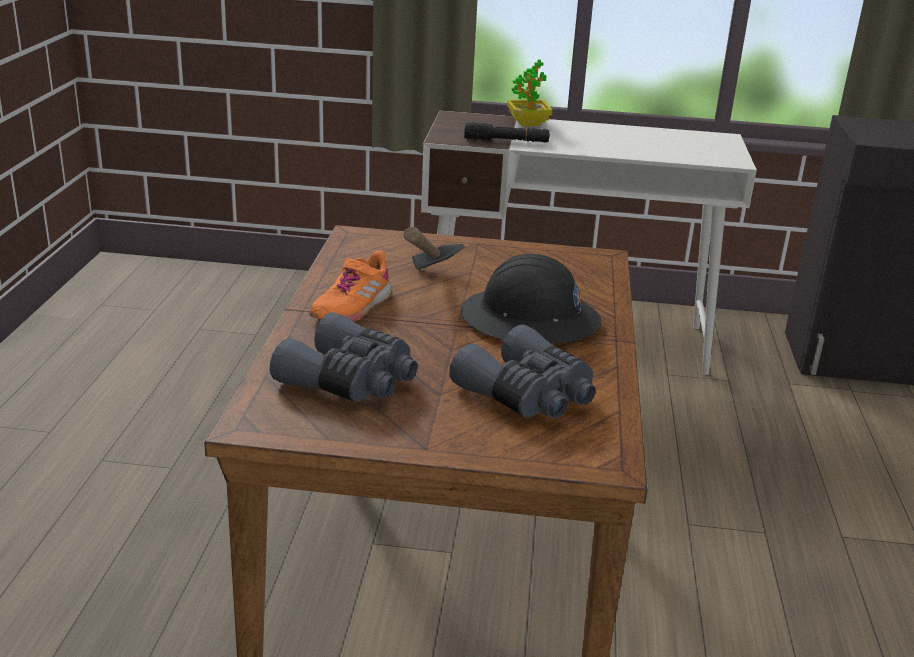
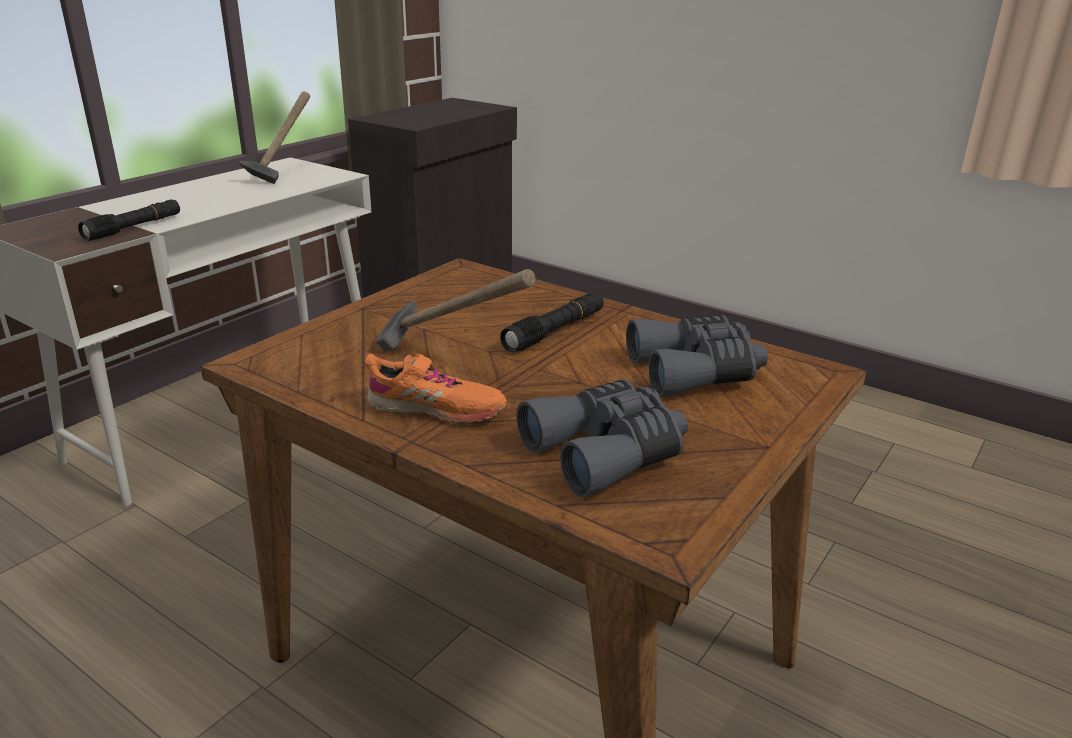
camera: 60 degrees left, 0 degrees up
(351, 307) = (436, 409): orange shoe -> orange shoe turned 45 degrees counterclockwise
(528, 123) = (109, 208): potted plant -> none
(530, 320) = (555, 331): black hard hat -> black flashlight
(697, 143) = (283, 172): none -> hammer

